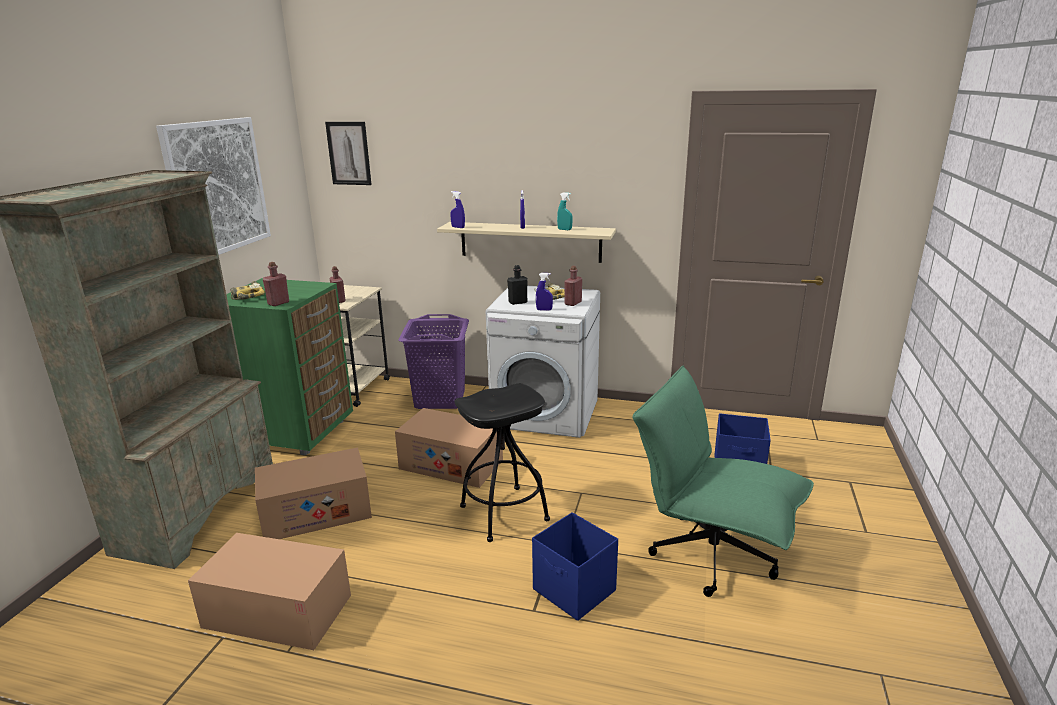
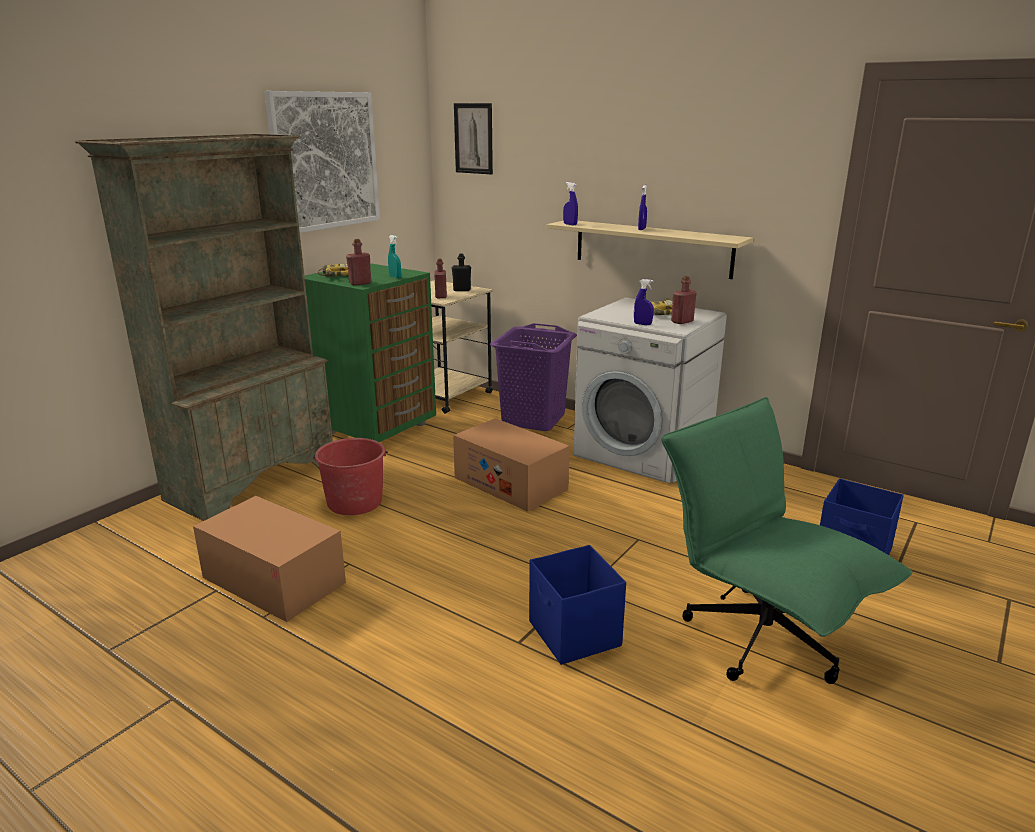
camera: 20 degrees right, 0 degrees up
(316, 512) = (354, 502): cardboard box -> red bucket
(503, 513) = (540, 541): black stool -> none
(517, 302) = (618, 314): black bottle -> black bottle (462, 290)
(564, 229) = (688, 234): turquoise spray bottle -> turquoise spray bottle (395, 277)

